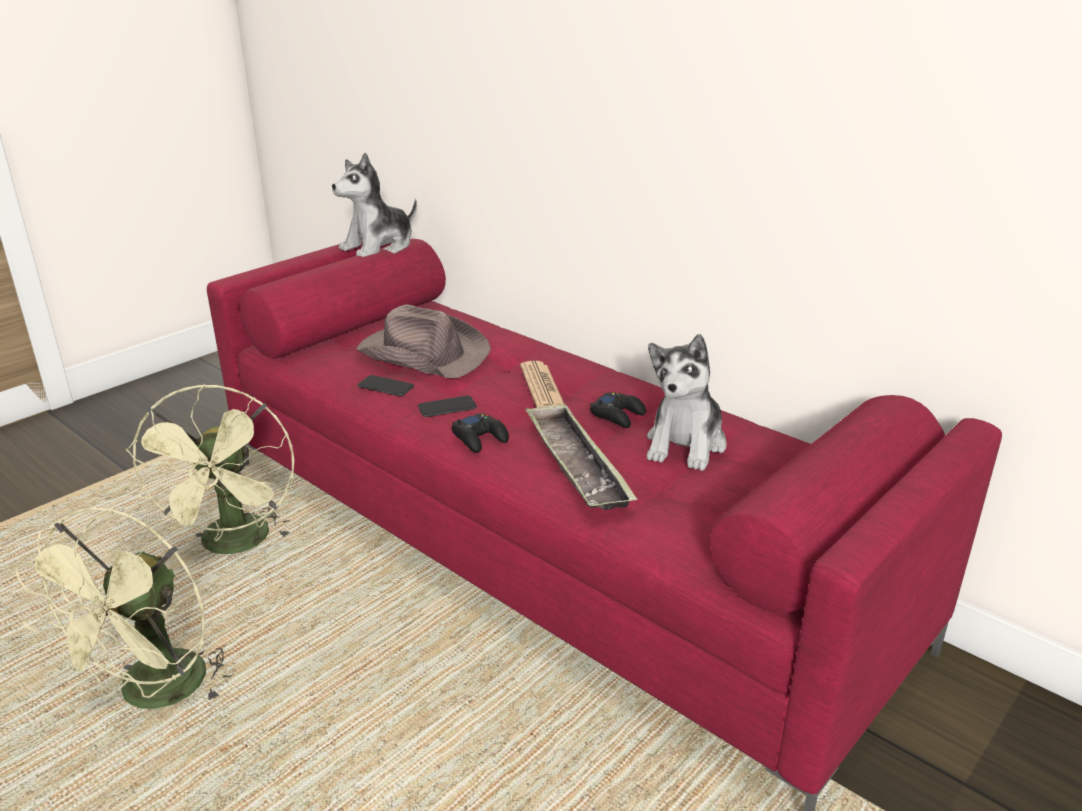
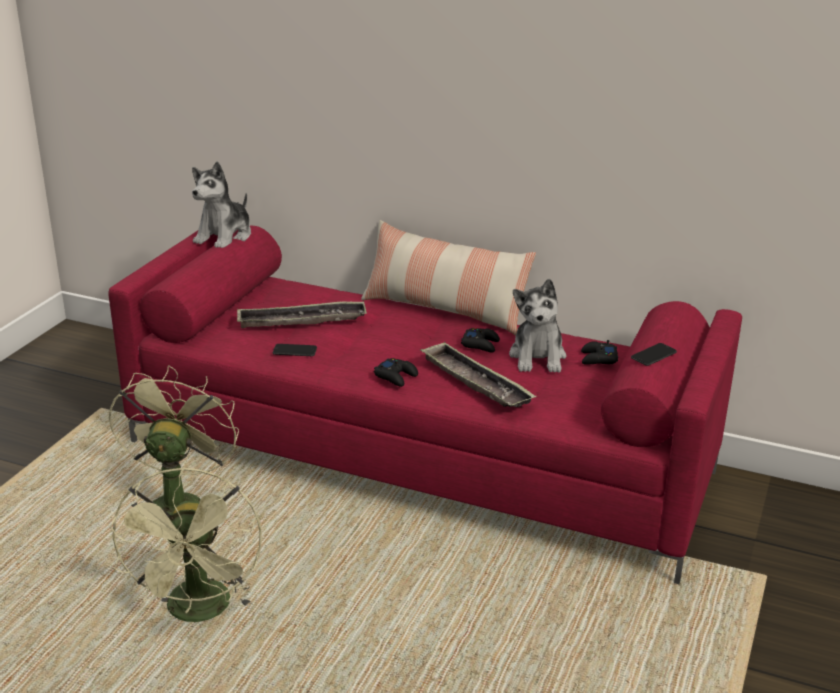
camera: 20 degrees left, 0 degrees up
(235, 545) = (177, 503): green fan -> green fan turned 150 degrees counterclockwise
(422, 353) = (301, 321): brown hat -> tray
(447, 407) = (354, 359): phone -> phone (653, 355)
(542, 387) = (412, 332): newspaper -> none
(603, 366) = (444, 310): none -> pillow
(769, 461) = (598, 359): none -> black game controller

